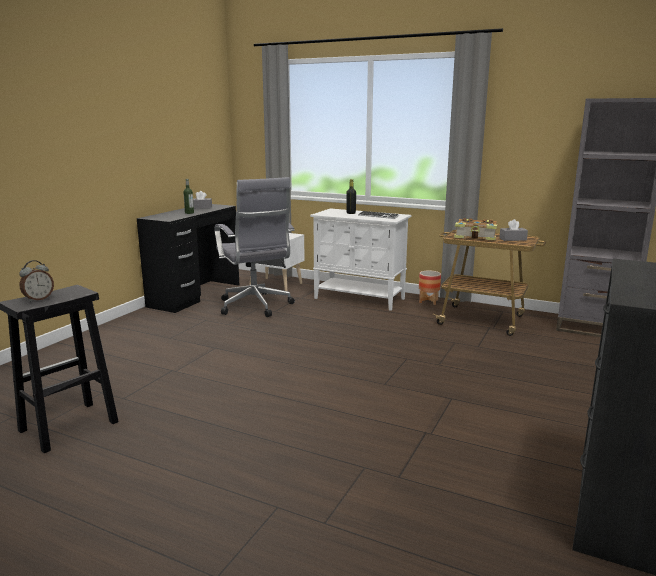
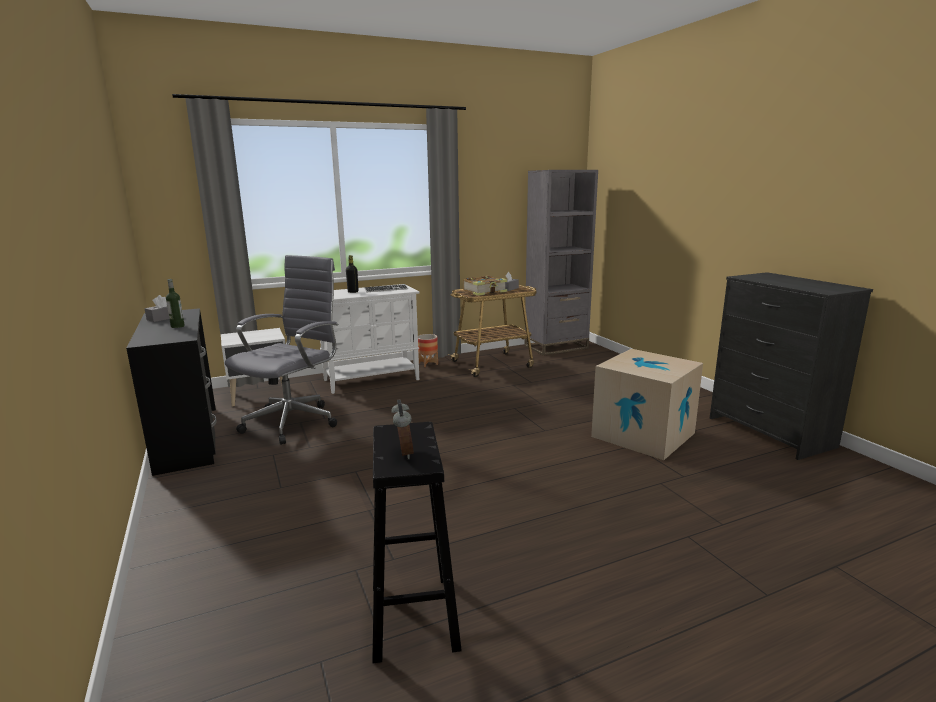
camera: 50 degrees left, 0 degrees up
(256, 307) = (294, 421): grey office chair -> grey office chair turned 75 degrees counterclockwise
(459, 431) = (643, 435): none -> cardboard box

